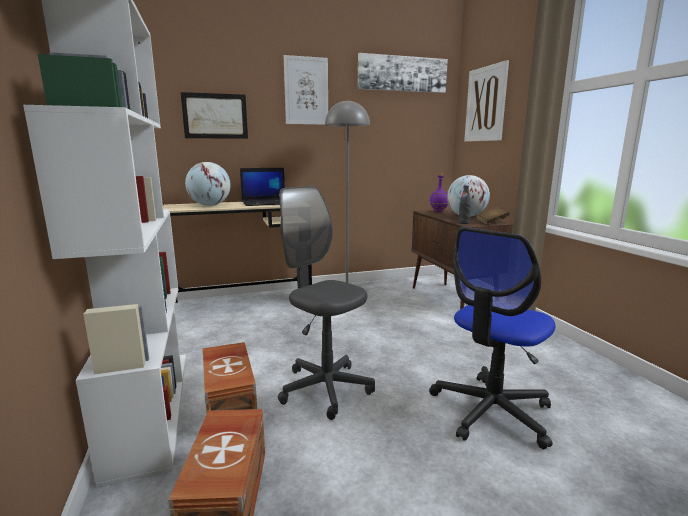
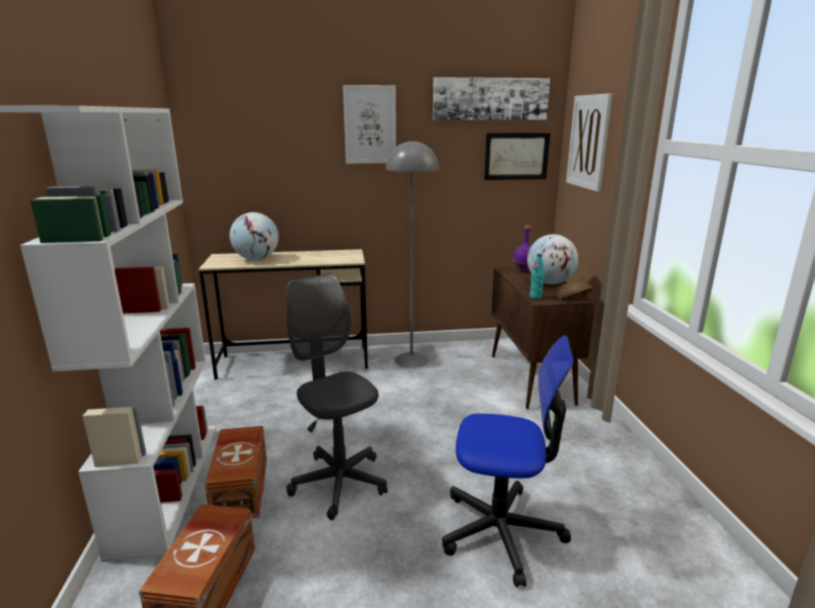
camera: 10 degrees right, 5 degrees up
(215, 116) = (265, 157): picture -> picture (516, 156)
(267, 203) = (320, 256): laptop -> none
(463, 223) = (535, 297): black bottle -> turquoise bottle
(491, 411) = (501, 531): office chair -> office chair turned 135 degrees counterclockwise

